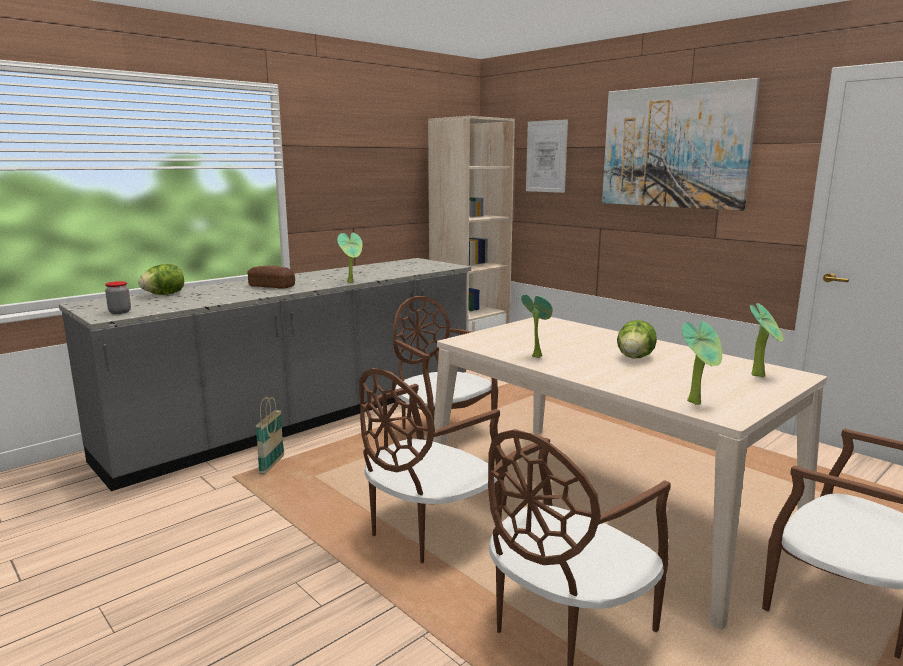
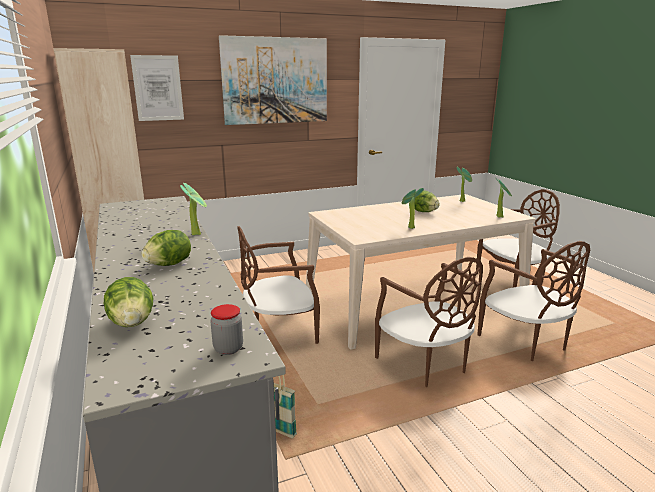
camera: 70 degrees left, 5 degrees up
(272, 286) = (169, 264): bread -> lettuce

